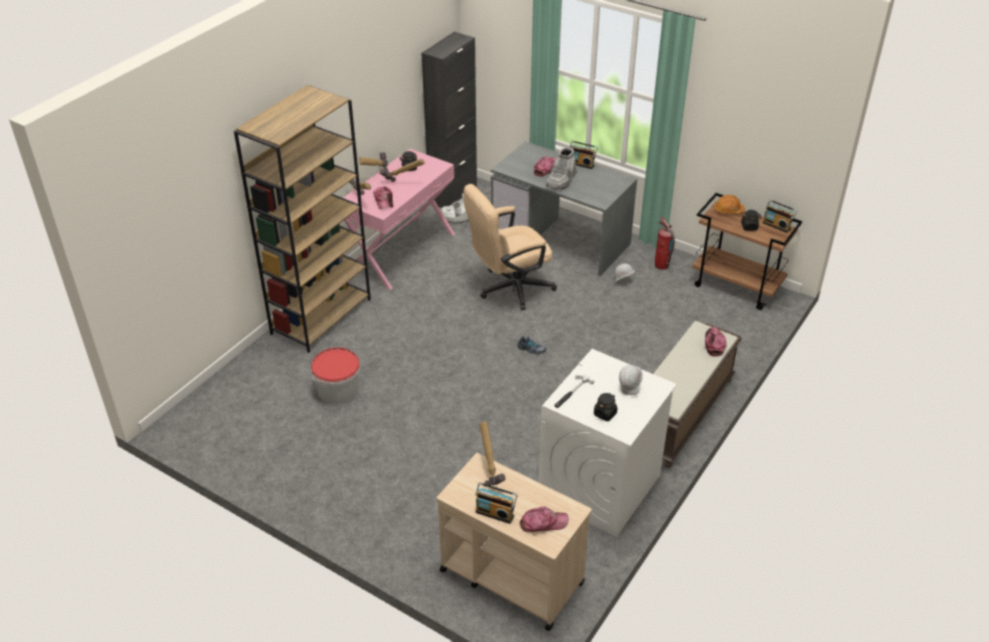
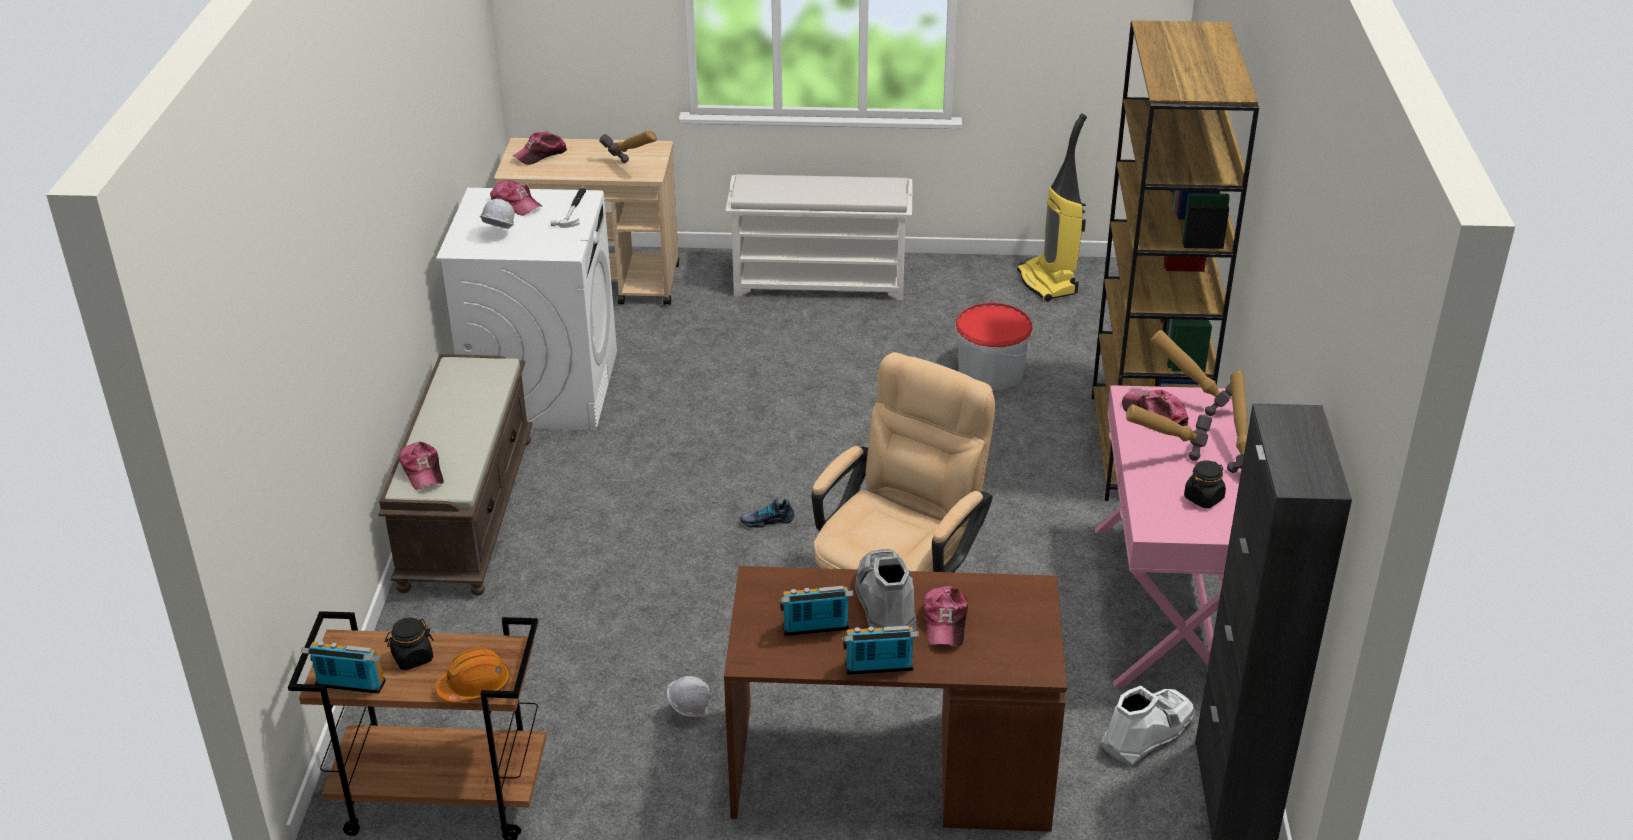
camera: 150 degrees right, 5 degrees down
(230, 440) = (1048, 283): none -> vacuum cleaner
(362, 505) = (821, 282): none -> white shoe rack
(495, 513) = (598, 147): radio -> radio (815, 629)
(561, 239) = (889, 768): grey desk -> brown desk
(605, 414) = (516, 204): black jar -> cap
(661, 265) = (630, 788): fire extinguisher -> none

